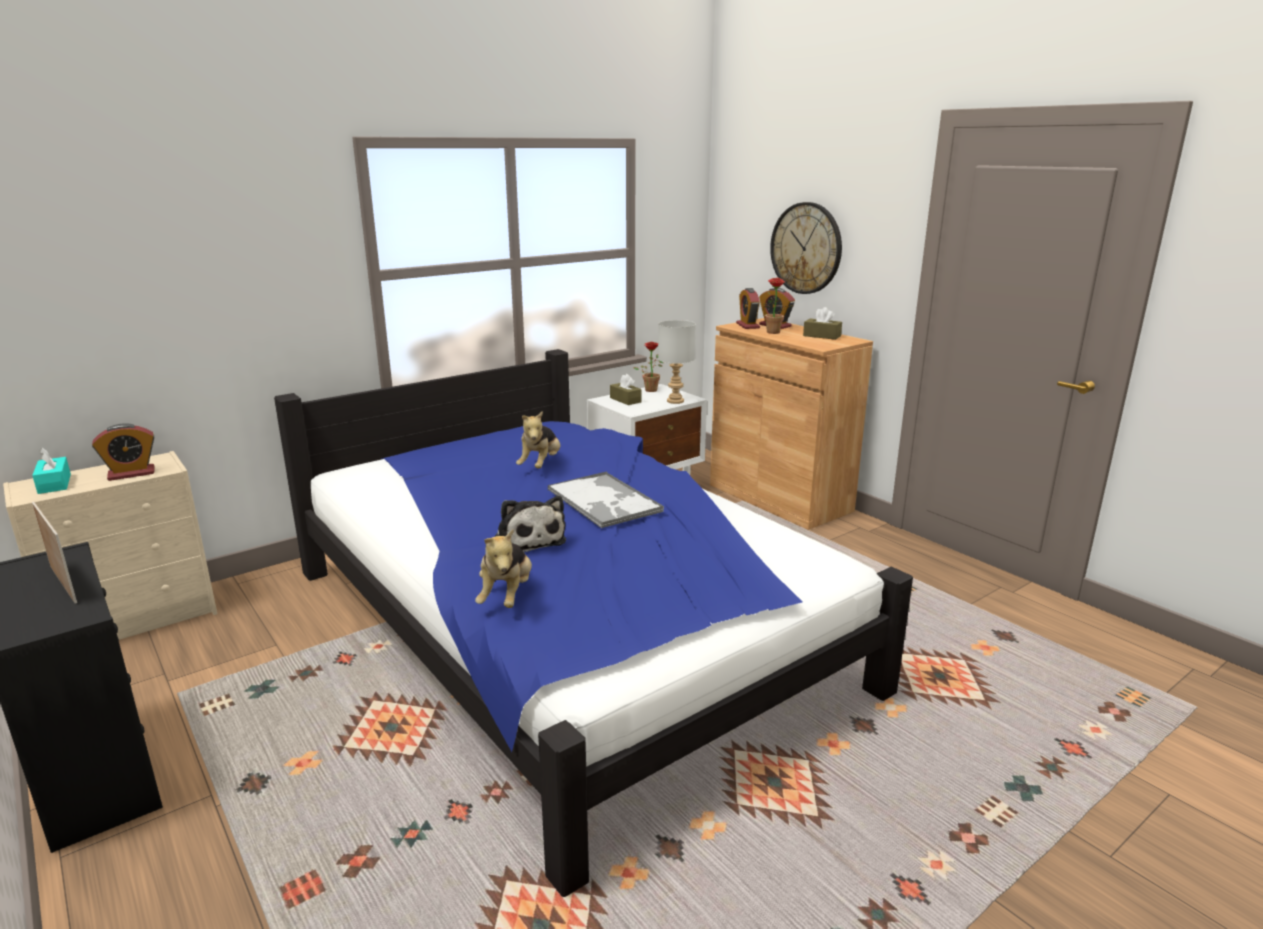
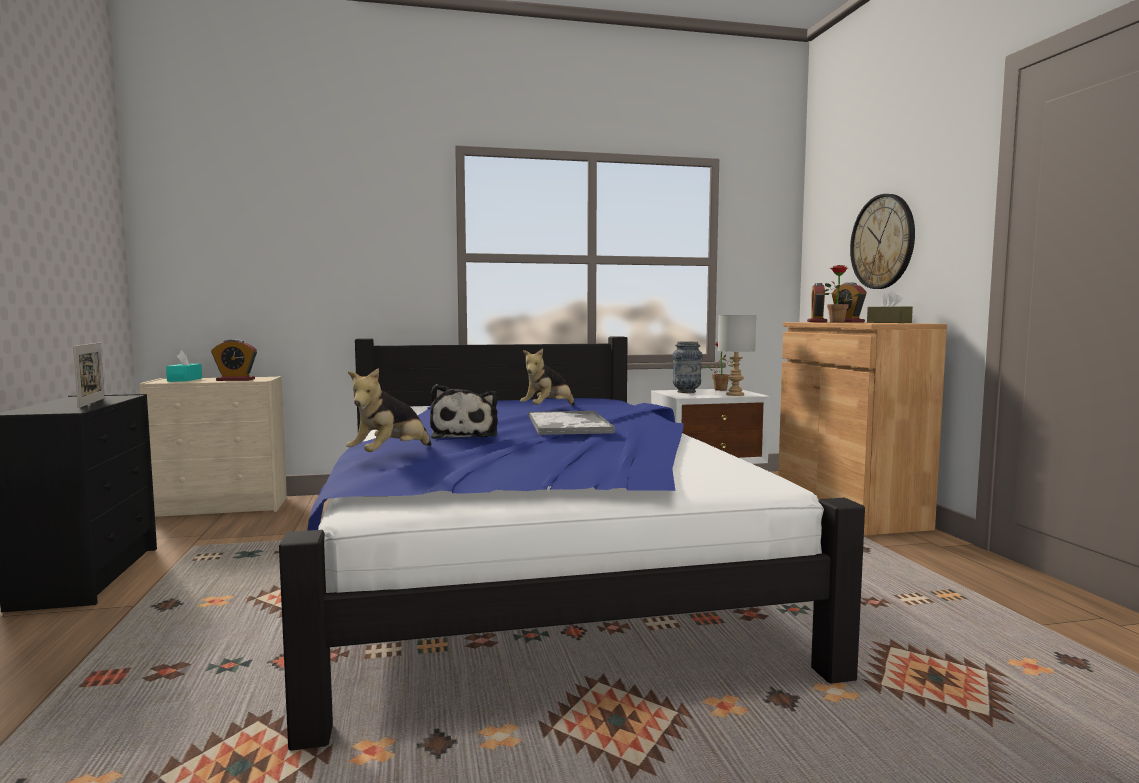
camera: 25 degrees right, 15 degrees down
(625, 400) = (686, 392): brown tissue box -> vase

